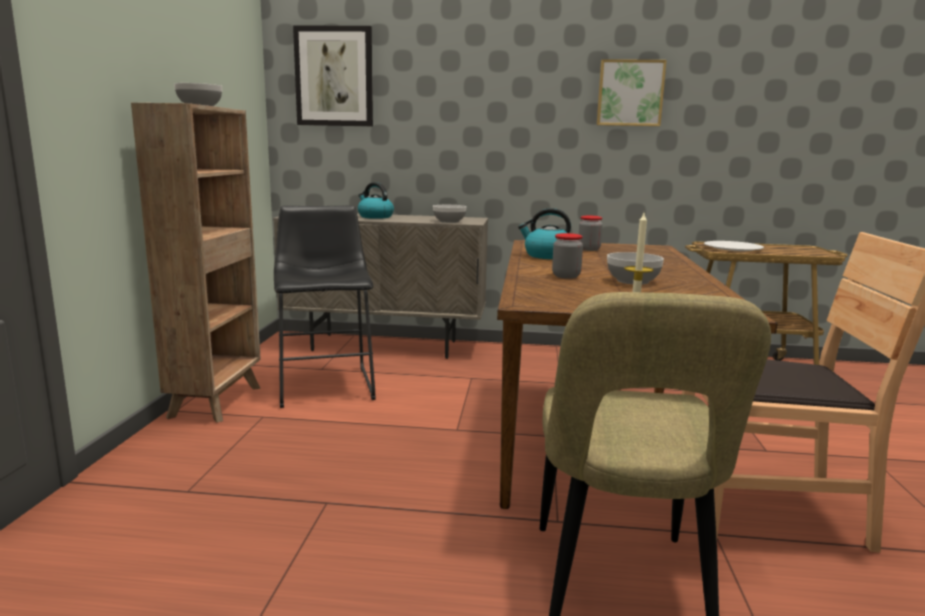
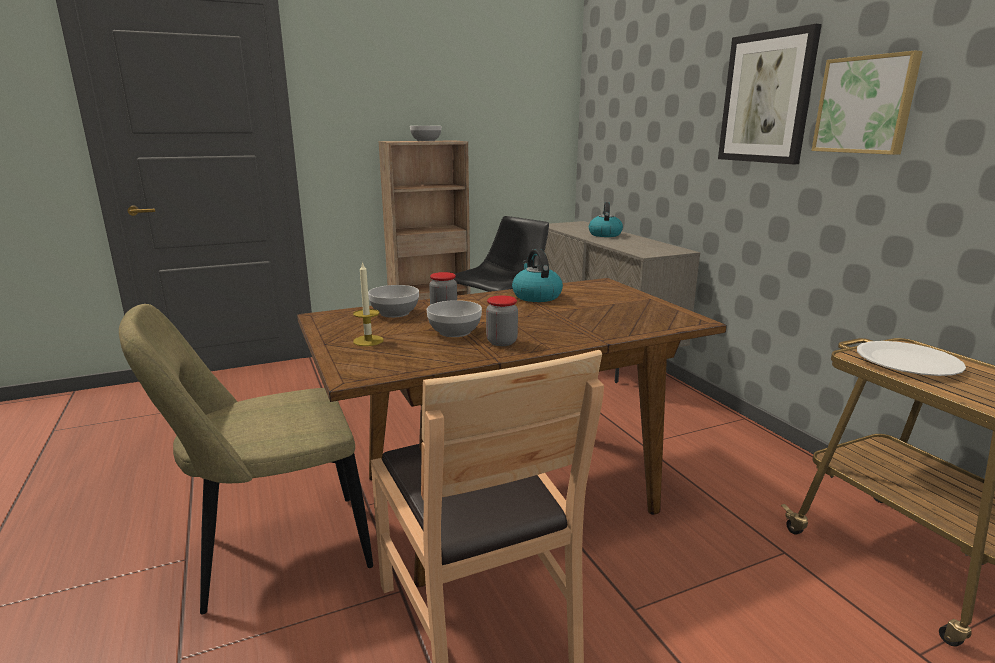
camera: 60 degrees right, 5 degrees up
(334, 77) = (613, 100): picture -> picture (767, 98)
(448, 221) = (634, 249): bowl -> bowl (394, 313)
(589, 249) = (607, 302): jar -> jar (502, 342)

